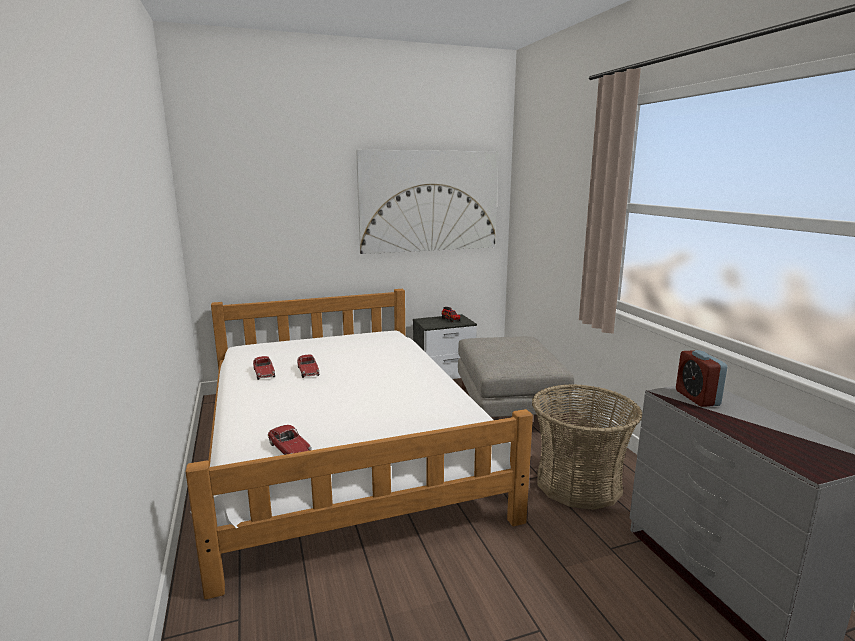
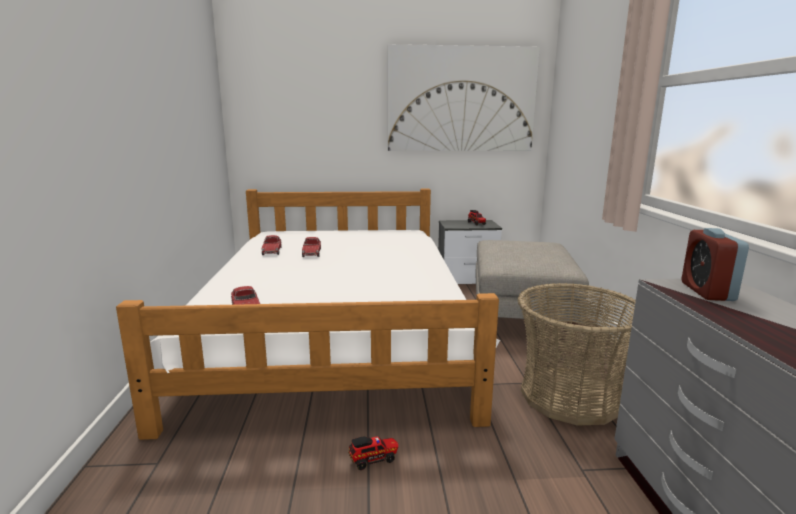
camera: 15 degrees right, 0 degrees up
(442, 573) = (374, 459): none -> toy truck

